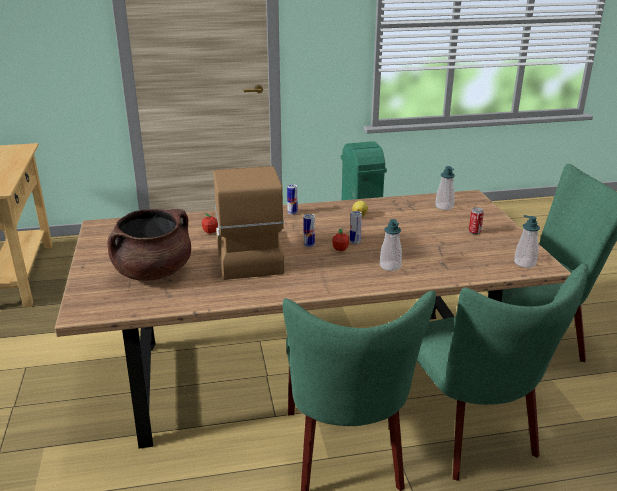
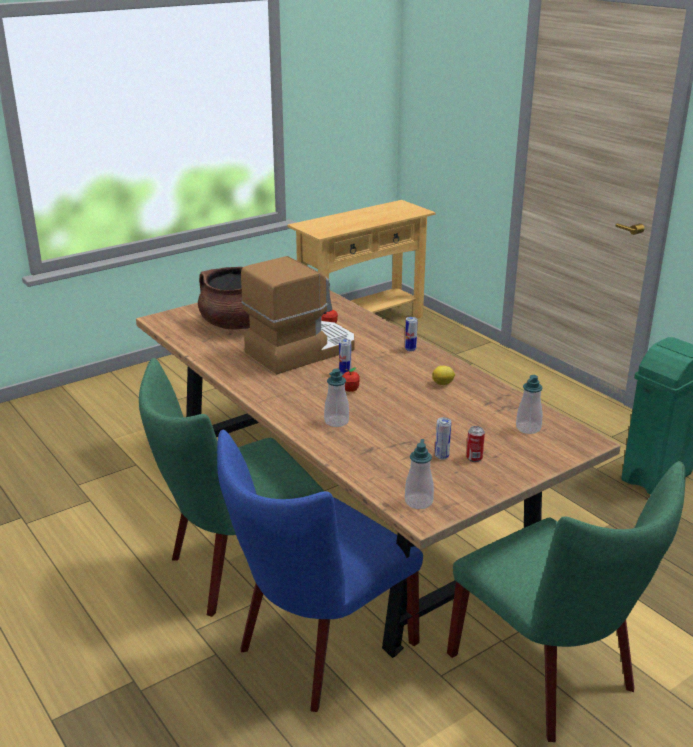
camera: 65 degrees right, 0 degrees up
(355, 242) = (374, 393): can -> can (442, 456)
(471, 434) = (319, 650): green chair -> blue chair

